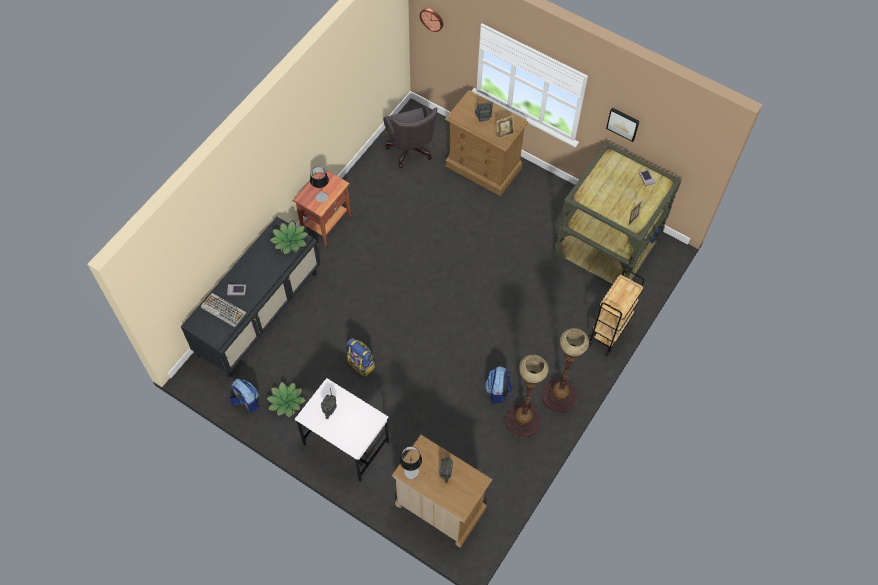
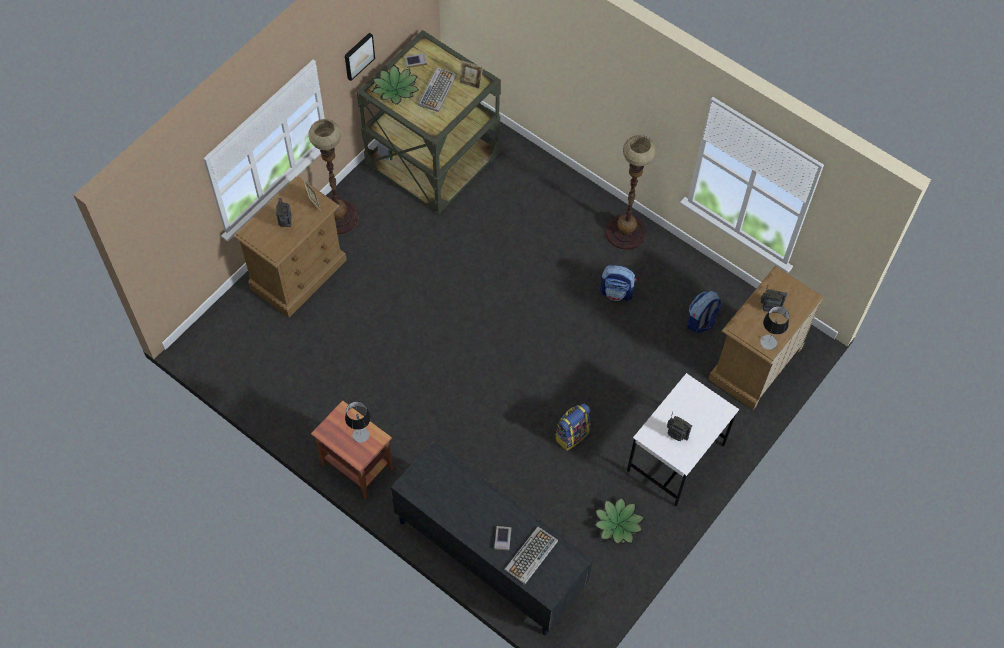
camera: 85 degrees left, 0 degrees up
(246, 402) = (615, 573): backpack -> backpack (701, 321)
(290, 241) = (432, 471): potted plant -> potted plant (395, 89)
(410, 152) = (258, 356): grey office chair -> none
(432, 19) = (156, 230): wall clock -> none
(522, 420) = (654, 272): floor lamp -> floor lamp (338, 217)
(609, 335) = (553, 174): brown cart -> none
(620, 196) = (437, 89): none -> keyboard

